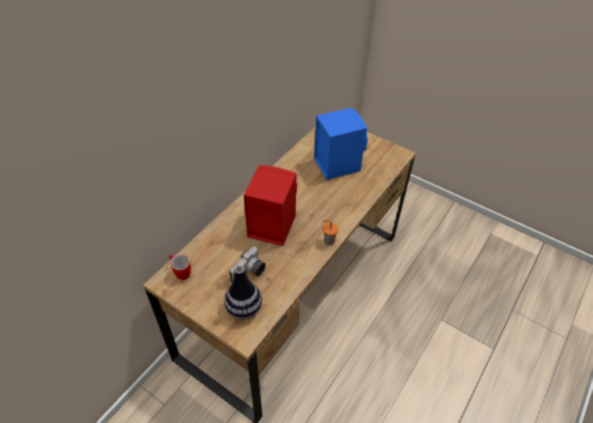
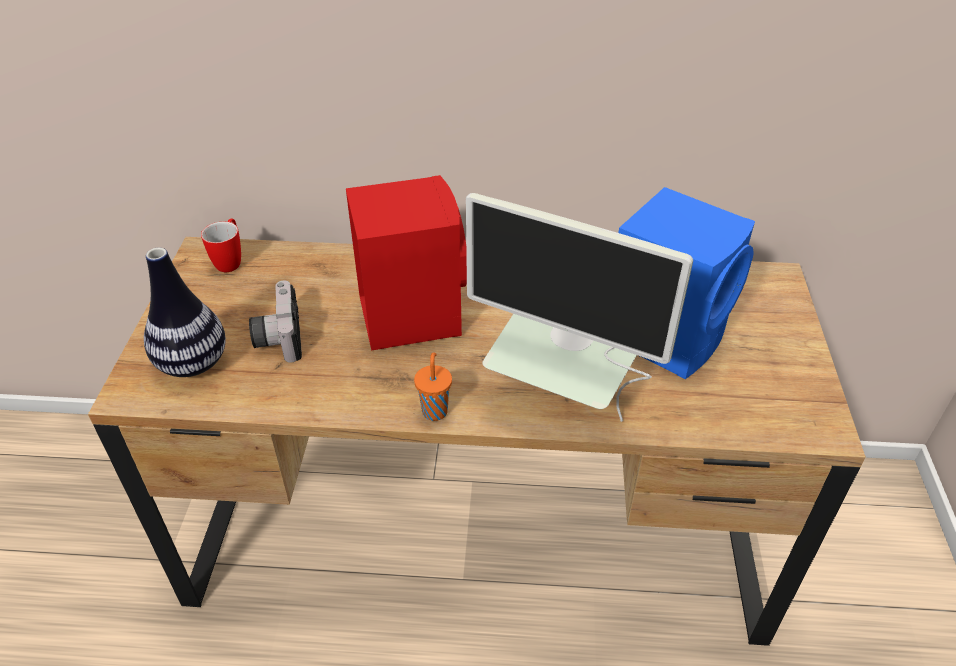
camera: 60 degrees right, 5 degrees down
(250, 273) = (278, 336): camera -> camera turned 75 degrees clockwise
(347, 205) = (561, 399): none -> monitor

